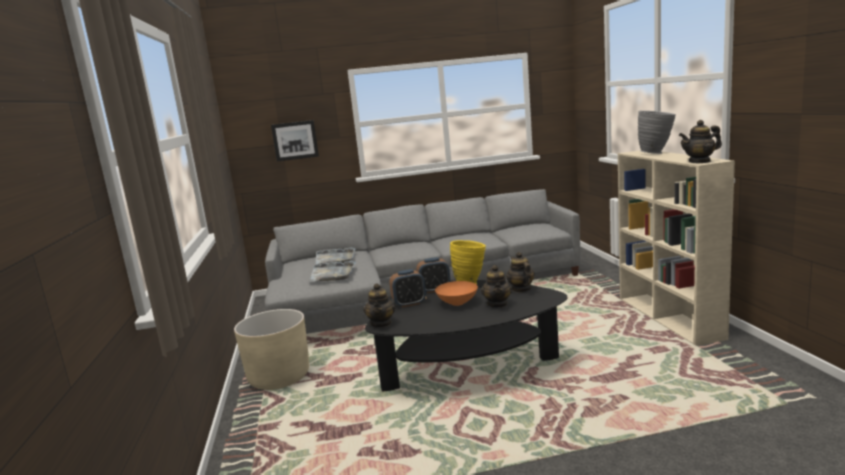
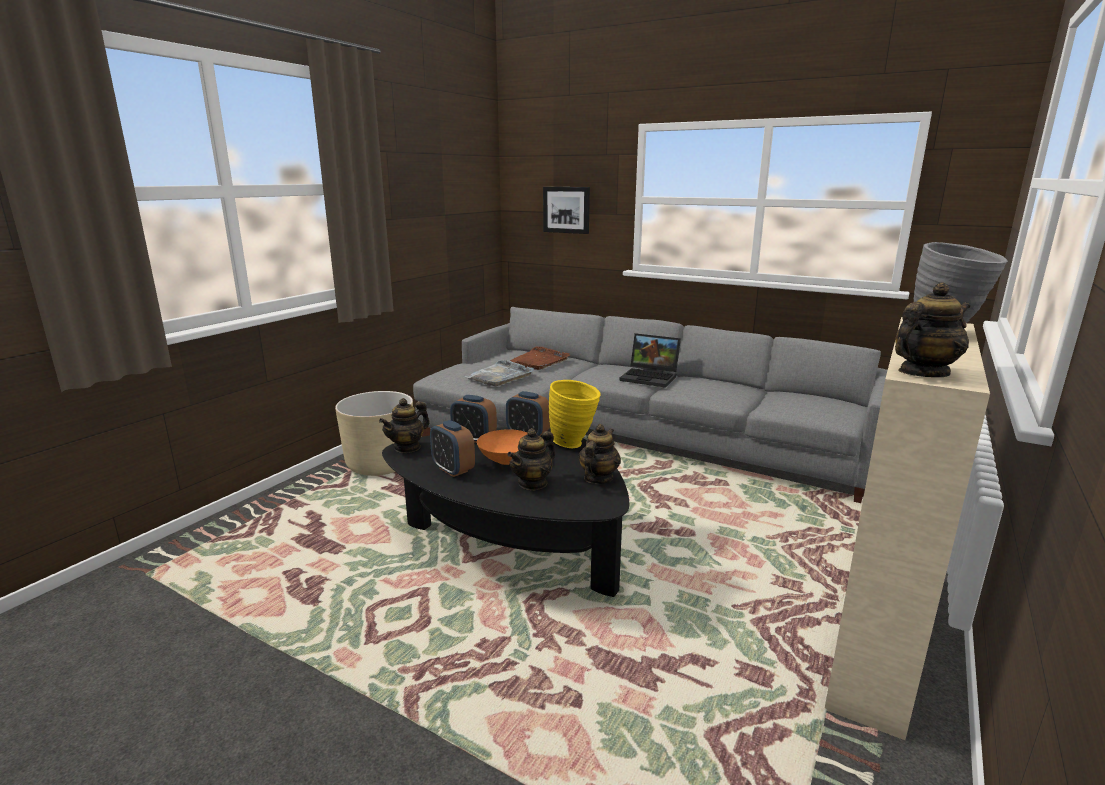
camera: 40 degrees right, 5 degrees up
(335, 259) = (539, 361): grey tray -> brown tray
(426, 244) = (651, 377): none -> laptop
(440, 318) = (453, 470): none -> alarm clock
(700, 161) = (922, 373): teapot -> teapot turned 120 degrees clockwise

